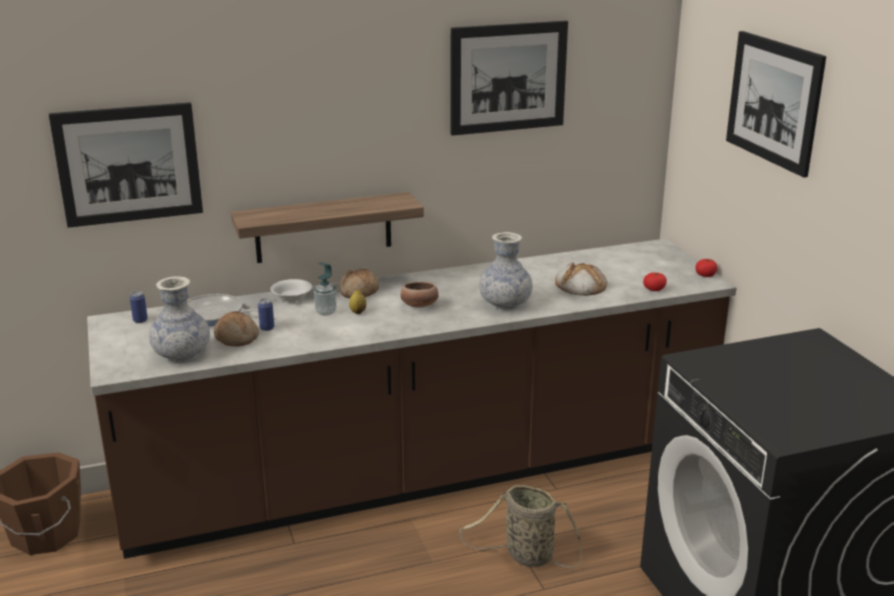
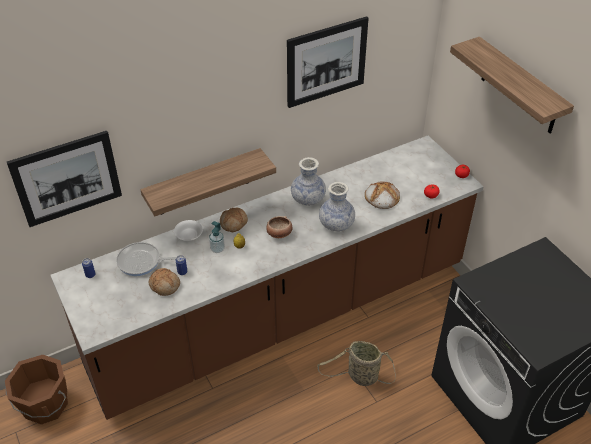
camera: 10 degrees left, 20 degrees up
(182, 355) = (133, 309): vase -> vase (308, 199)
(774, 101) = (519, 87): picture -> shelf

